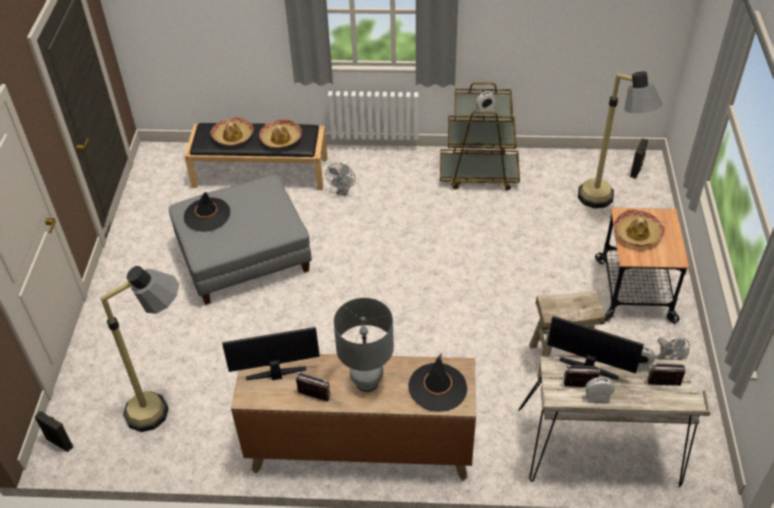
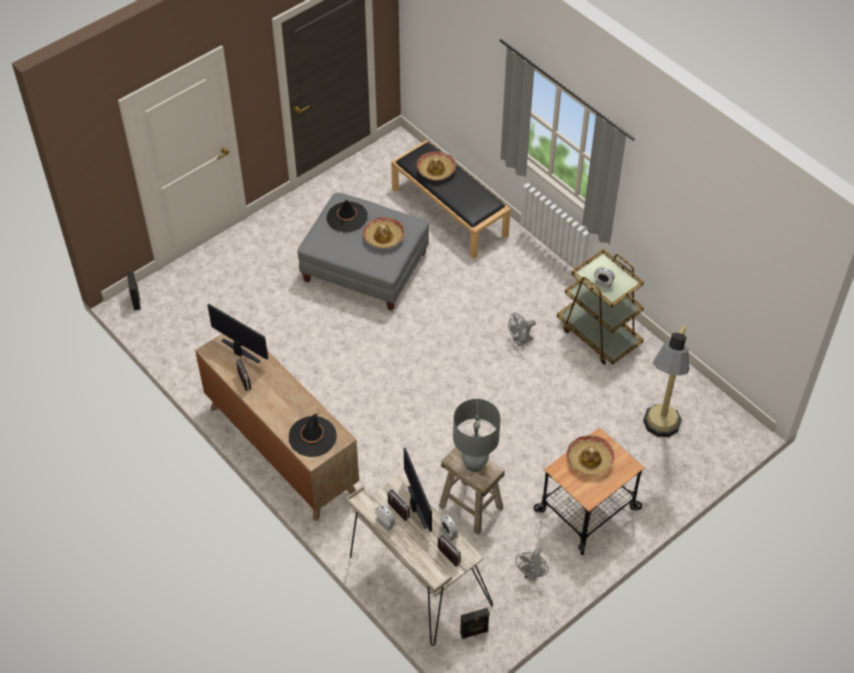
camera: 45 degrees right, 5 degrees up
(167, 408) = (209, 330): floor lamp -> none
(281, 138) = (464, 196): hat -> hat (383, 237)
(343, 191) = (486, 271): grey fan -> grey fan (520, 341)
(367, 383) = (279, 399): grey table lamp -> grey table lamp (474, 464)
(636, 171) = (724, 430): black speaker -> black speaker (474, 633)

